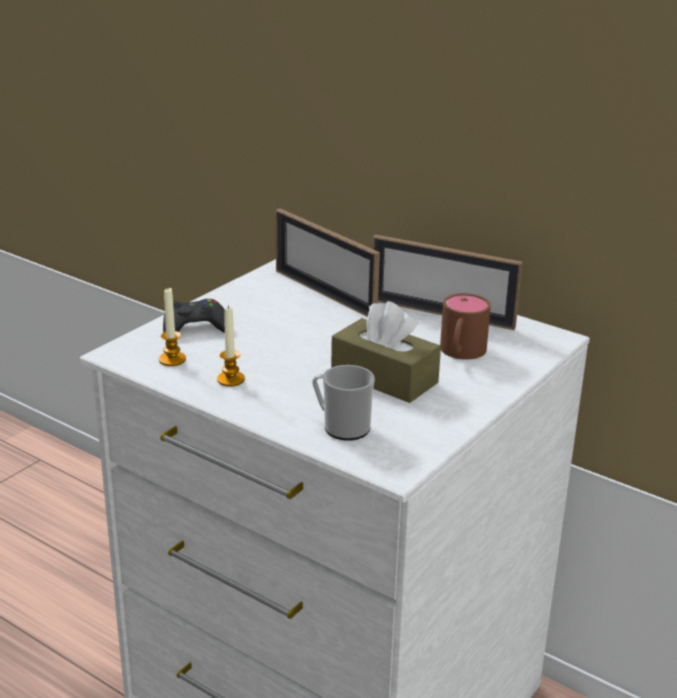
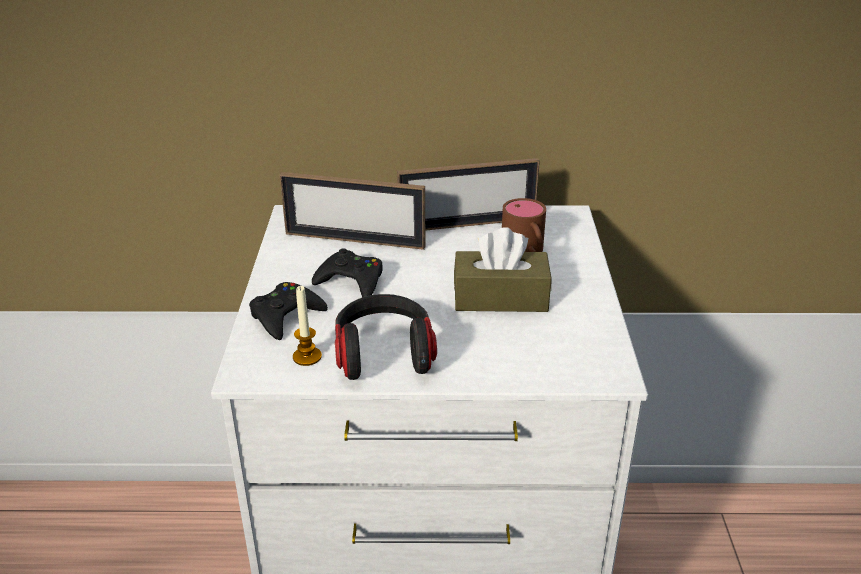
camera: 35 degrees left, 5 degrees up
(230, 379) = (384, 353): candle -> headphones
(279, 321) = (351, 281): none -> black game controller
(341, 427) = (528, 357): mug -> none

